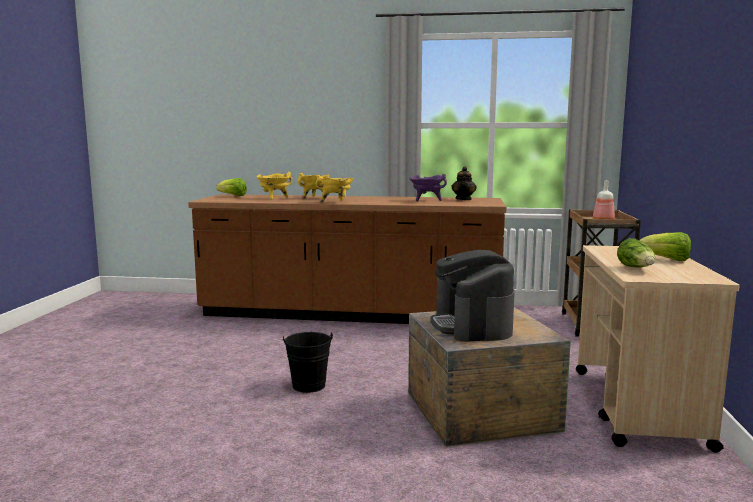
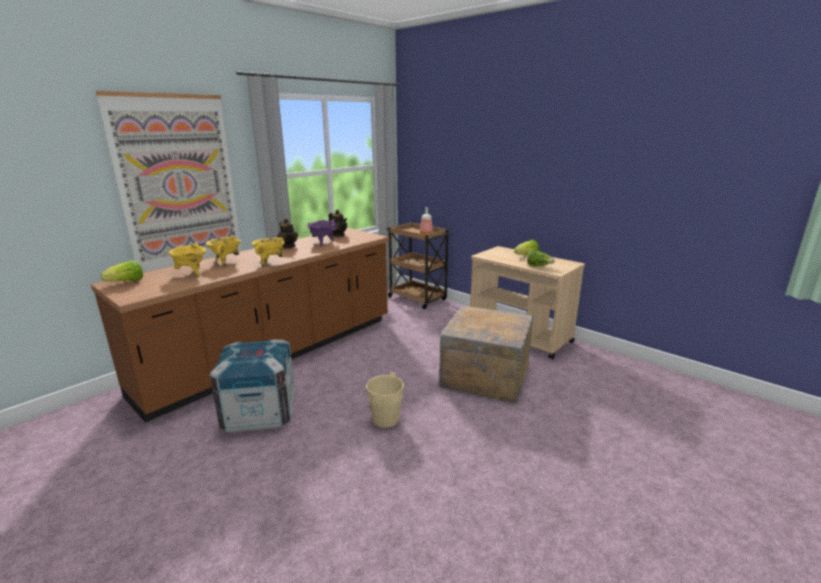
camera: 55 degrees left, 10 degrees up
(255, 340) = (260, 413): none -> crate
(308, 384) = (383, 418): black bucket -> beige bucket
(312, 123) = (179, 184): none -> picture
(391, 198) = (288, 246): none -> teapot
(472, 326) = (486, 327): coffee machine -> none

